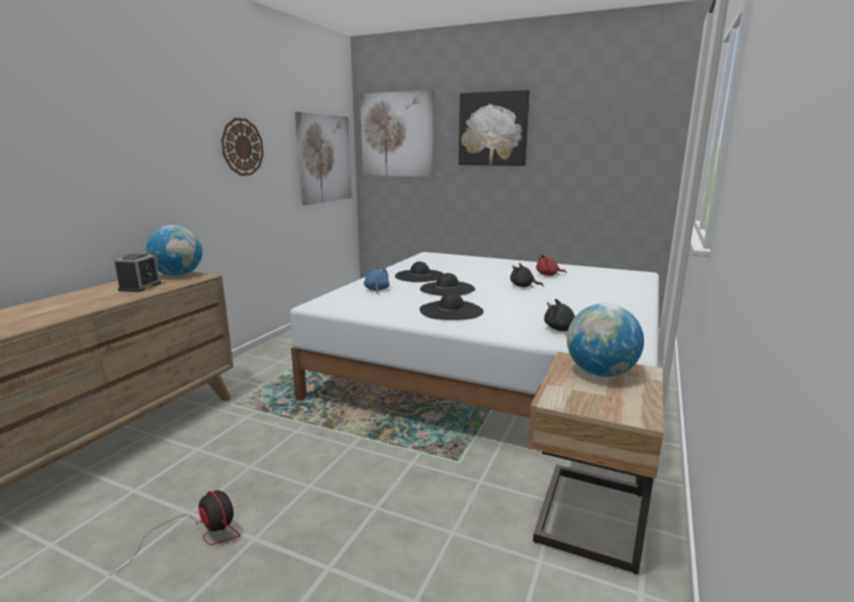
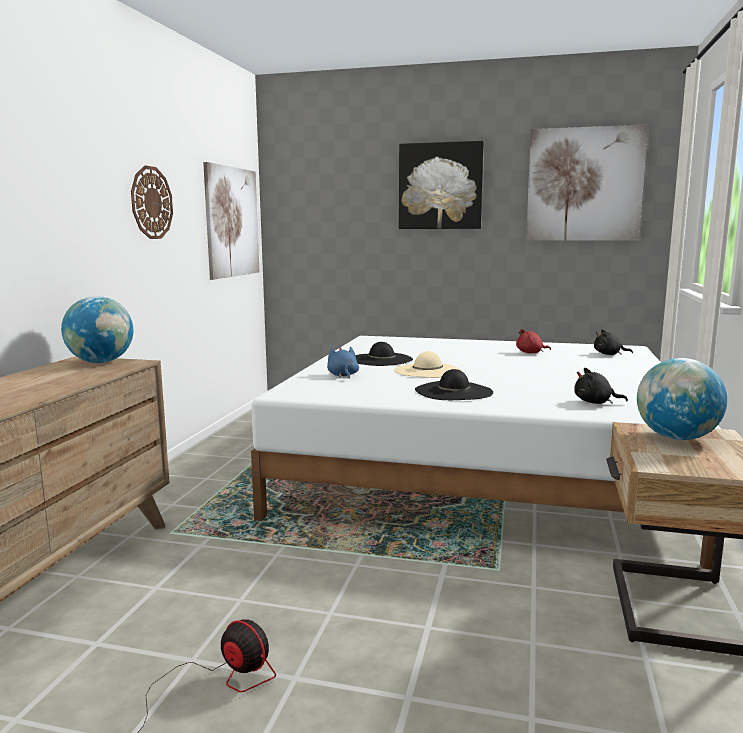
camera: 10 degrees left, 5 degrees down
(140, 287) = (65, 376): alarm clock -> none
(397, 135) = (317, 194): picture -> picture (584, 184)
(447, 289) = (427, 371): black hat -> beige hat
(523, 286) = (513, 364): black plush toy -> black plush toy (609, 354)

